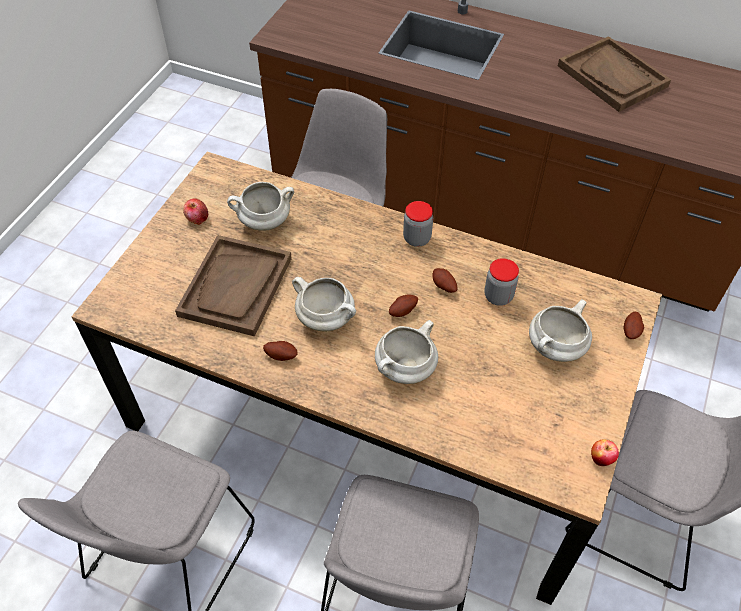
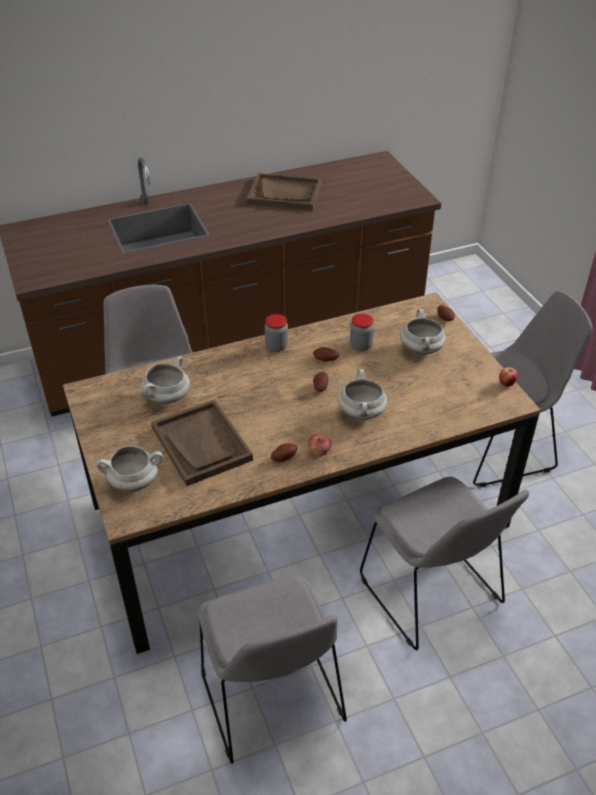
camera: 45 degrees left, 10 degrees down
(197, 218) = (116, 426): apple -> apple (319, 451)
(326, 318) = (283, 421): white cooking pot -> white cooking pot (134, 482)

